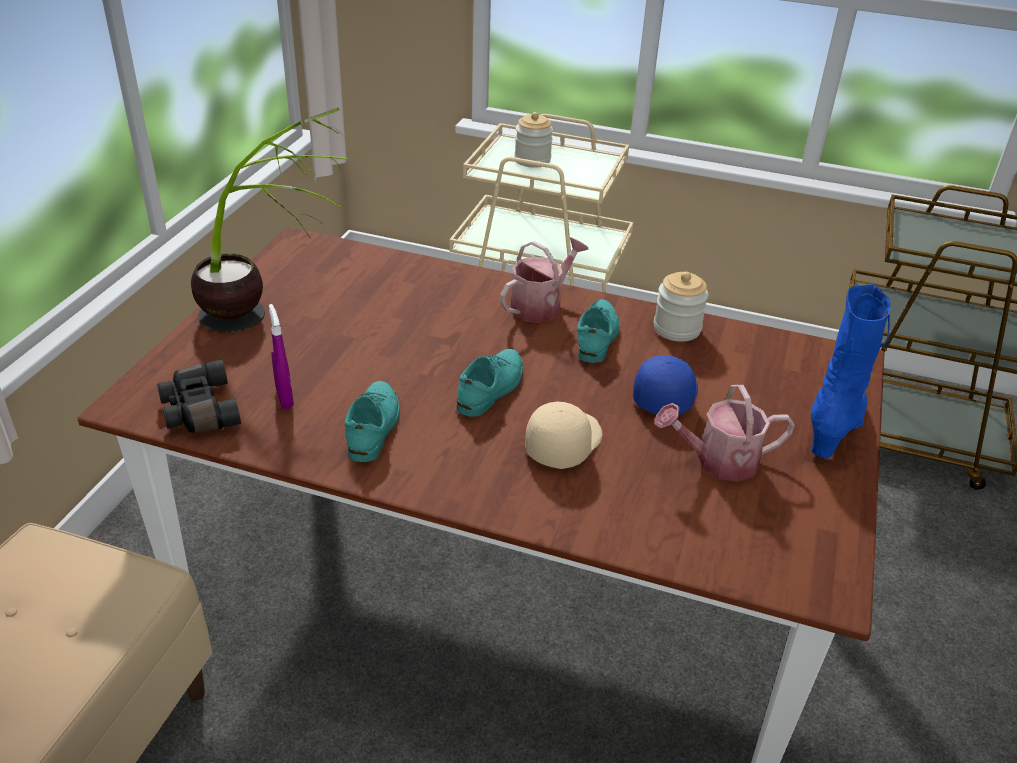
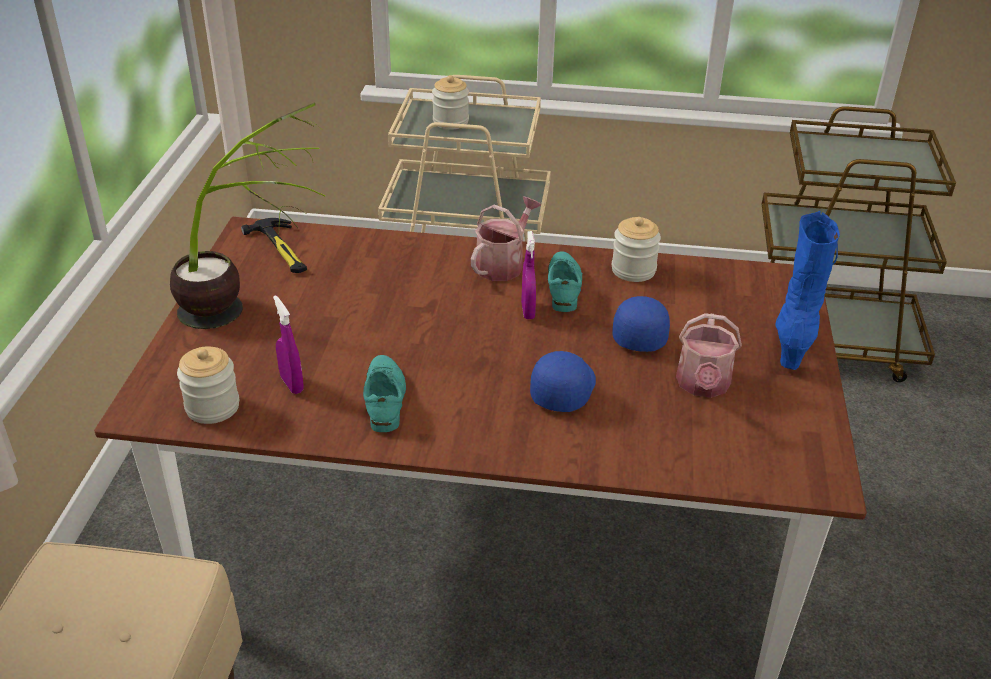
camera: 10 degrees left, 0 degrees up
(198, 411) = (212, 407): black binoculars -> jar
(322, 264) = (281, 249): none -> hammer
(491, 388) = (482, 348): turquoise shoe -> none
(551, 356) = (528, 311): none -> purple spray bottle
(563, 443) = (562, 388): beige cap -> blue cap
(718, 461) = (703, 385): watering can -> watering can turned 60 degrees counterclockwise

